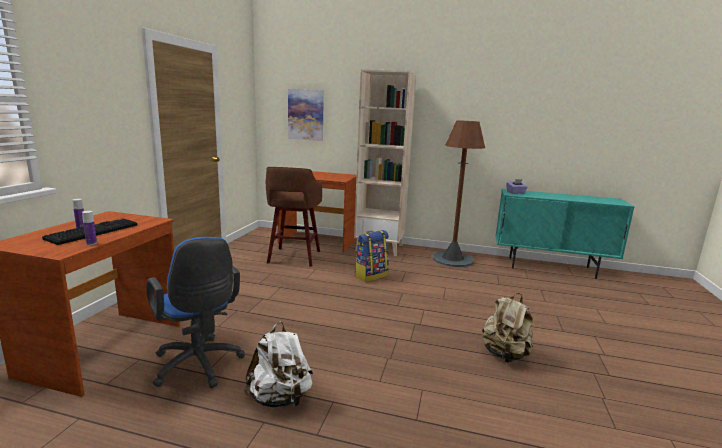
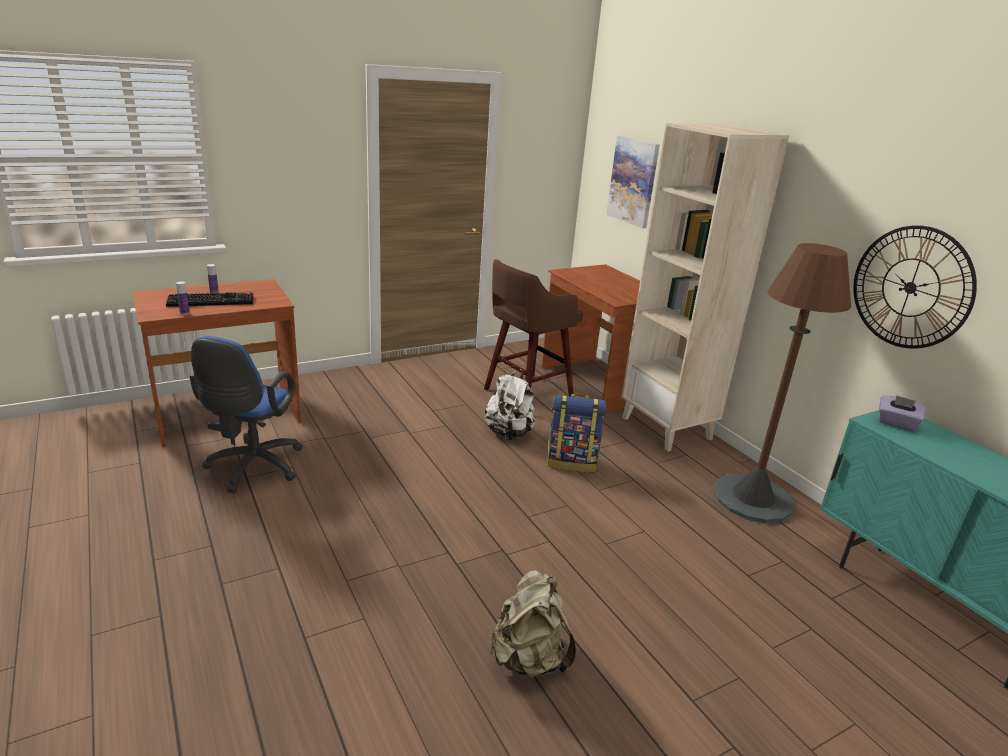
camera: 45 degrees right, 10 degrees up
(280, 398) = (252, 535): white backpack -> white backpack (509, 433)
(495, 134) = (910, 287): none -> wall clock

